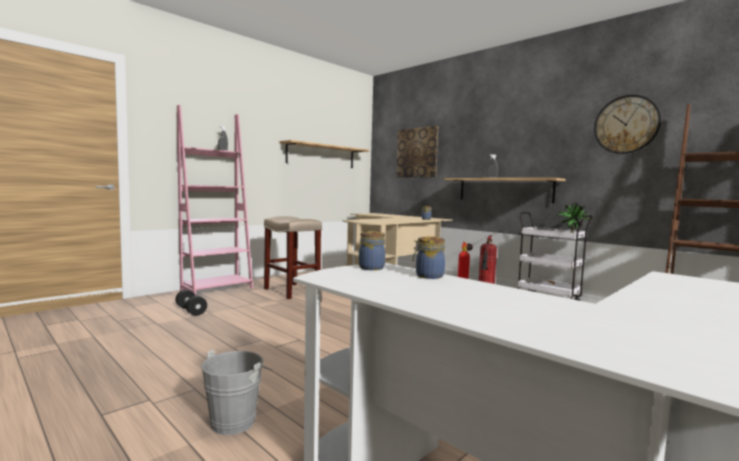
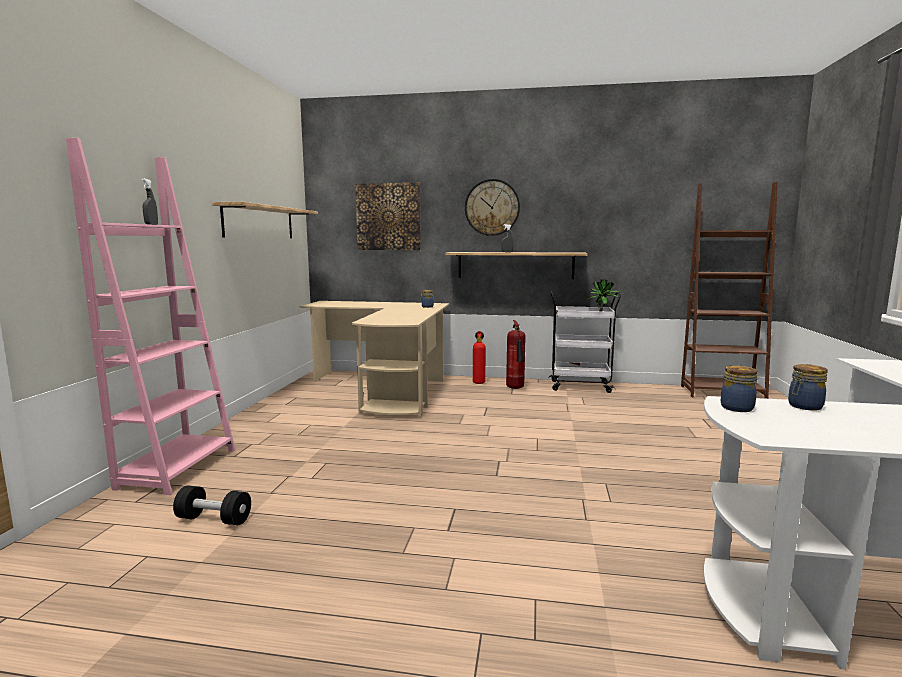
camera: 35 degrees left, 5 degrees up
(237, 420) = (603, 643): grey bucket -> none
(291, 291) = (301, 440): beige stool -> none
(626, 124) = (643, 198): wall clock -> wall clock (492, 207)

